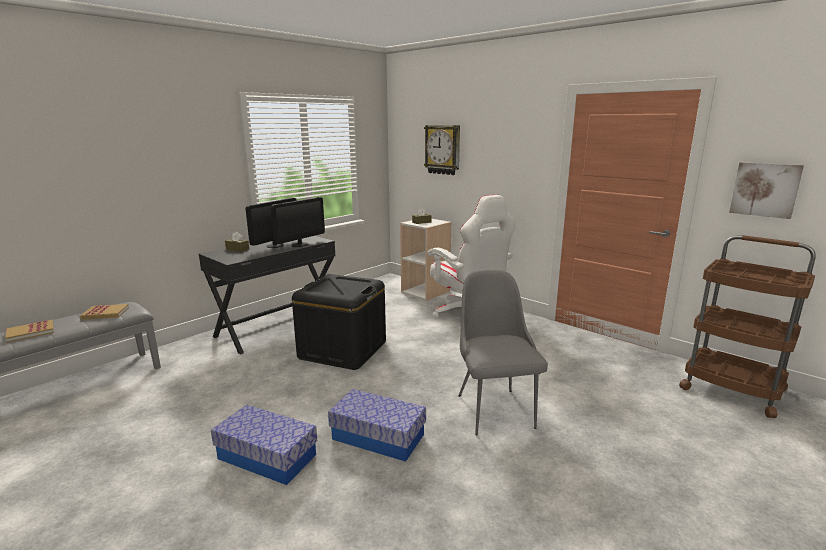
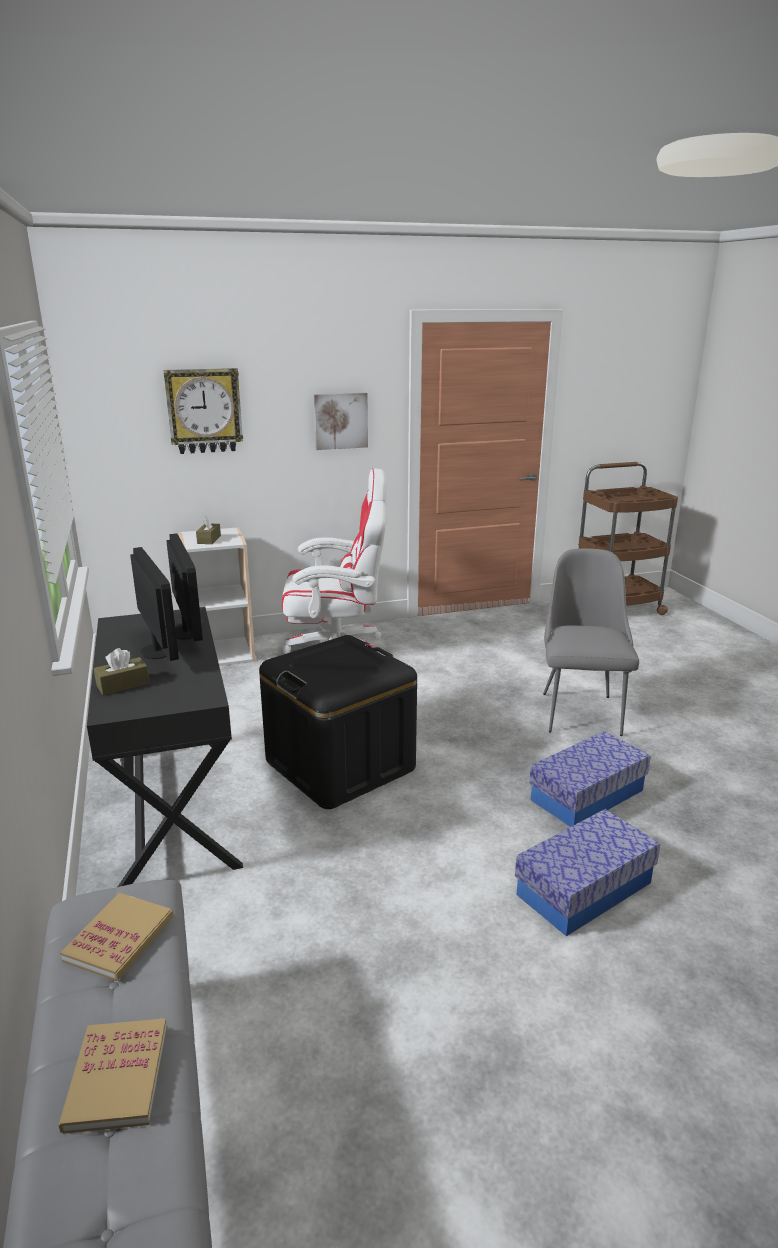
camera: 60 degrees left, 5 degrees up
(494, 411) = (579, 713): grey chair -> grey chair turned 75 degrees clockwise
(765, 189) = (604, 418): picture -> picture (340, 421)

